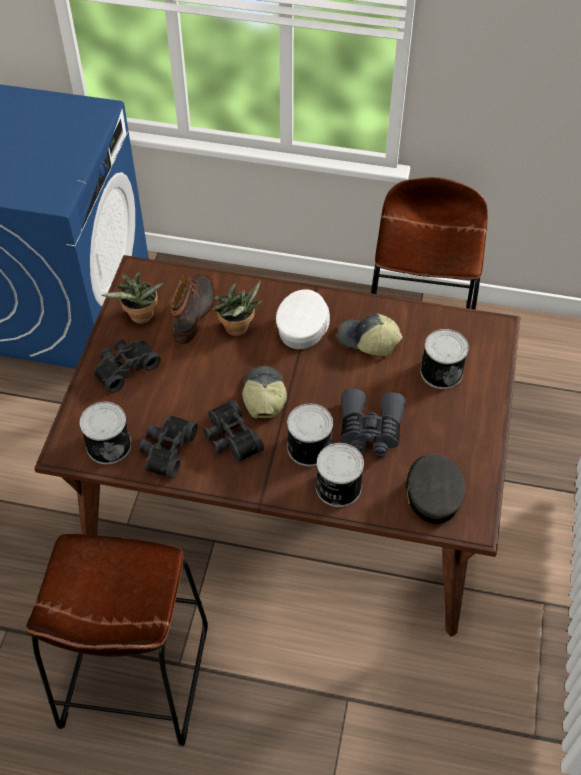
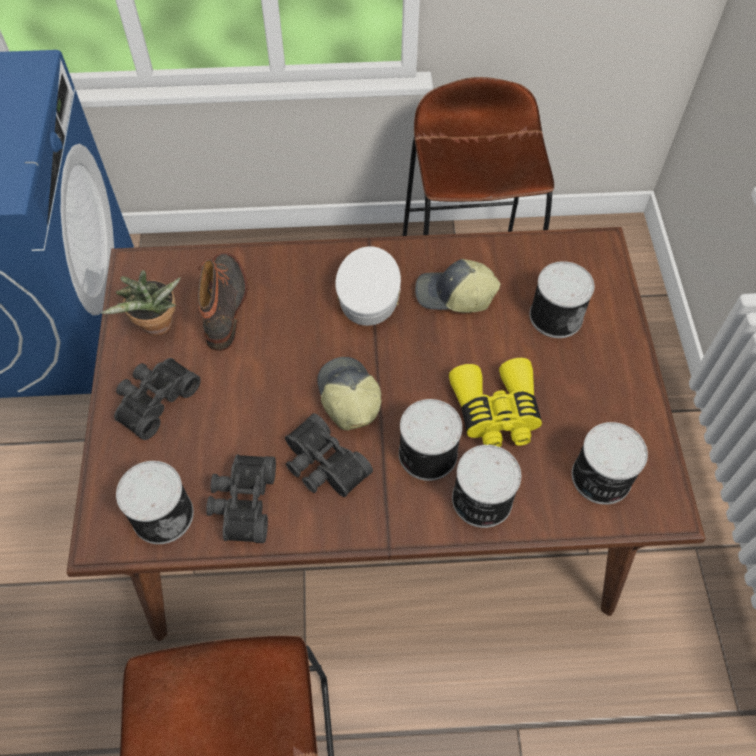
camera: 15 degrees left, 5 degrees up
(238, 330) = (289, 317): potted plant -> none
(370, 430) = (496, 412): grey binoculars -> yellow binoculars
(432, 493) = (600, 478): grey cap -> can

